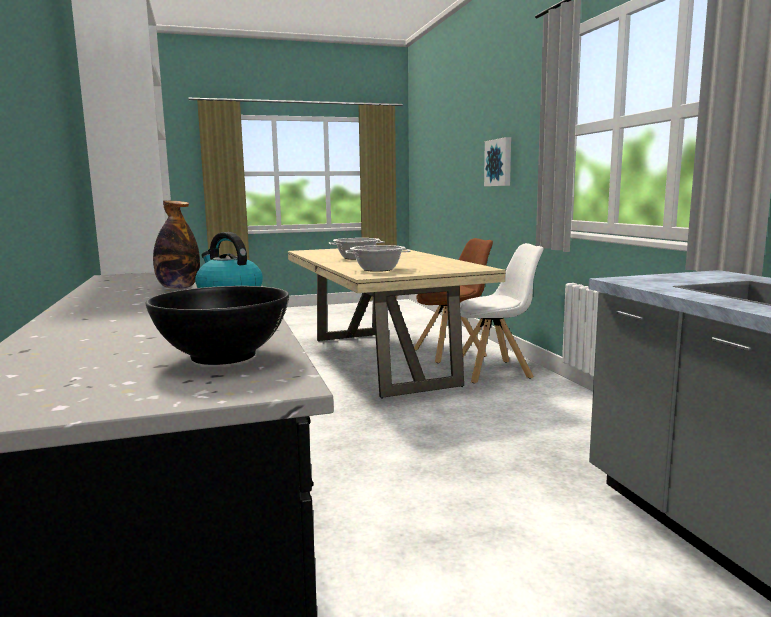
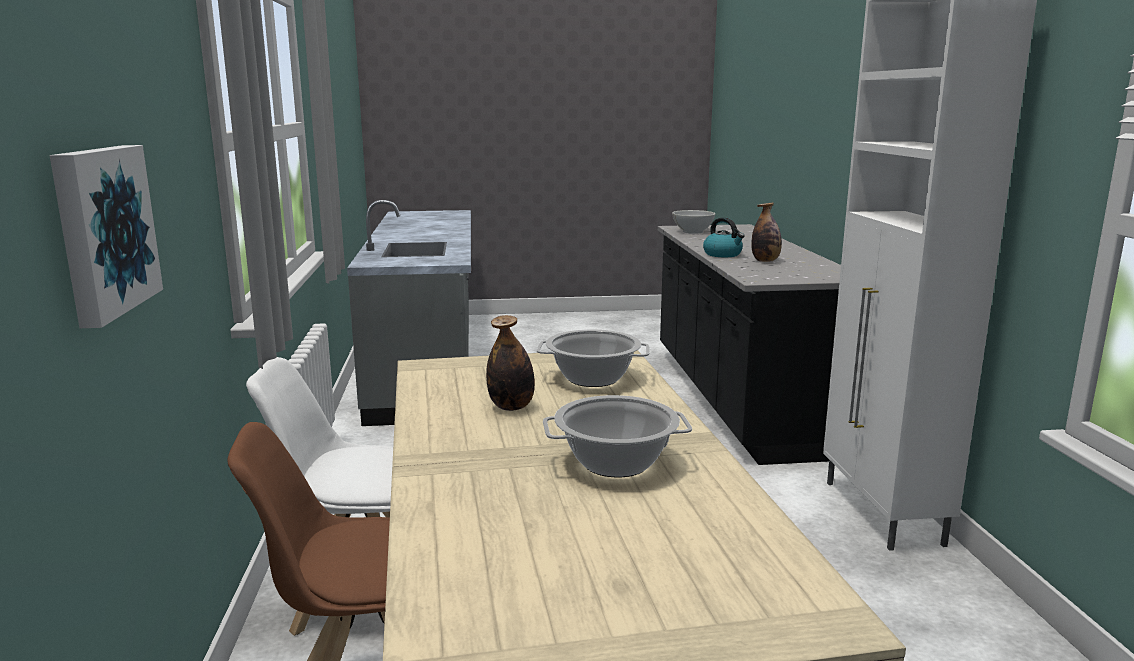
camera: 170 degrees left, 5 degrees up
(222, 356) = (693, 232): black bowl -> white bowl
(411, 263) = (511, 407): none -> bottle

